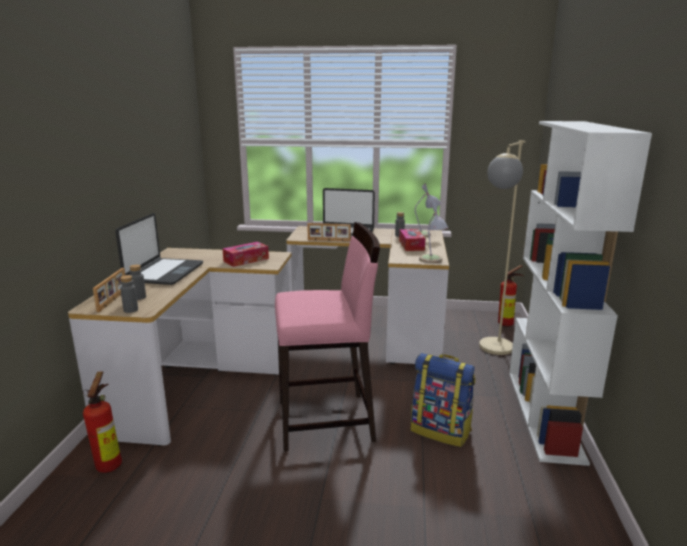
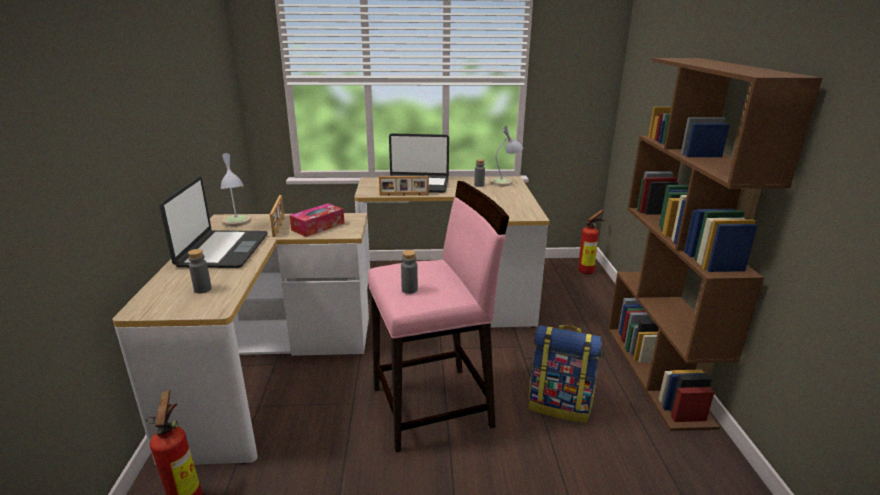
camera: 10 degrees left, 5 degrees up
(113, 300) = (170, 295): picture frame -> picture frame (279, 225)
(131, 310) = (198, 309): grey bottle -> grey bottle (409, 290)
(411, 245) = (497, 197): tissue box -> none
(432, 261) = (530, 216): table lamp -> table lamp (237, 223)
(492, 352) = (583, 305): beige floor lamp -> none
(544, 414) = (657, 373): white bookcase -> brown bookcase

